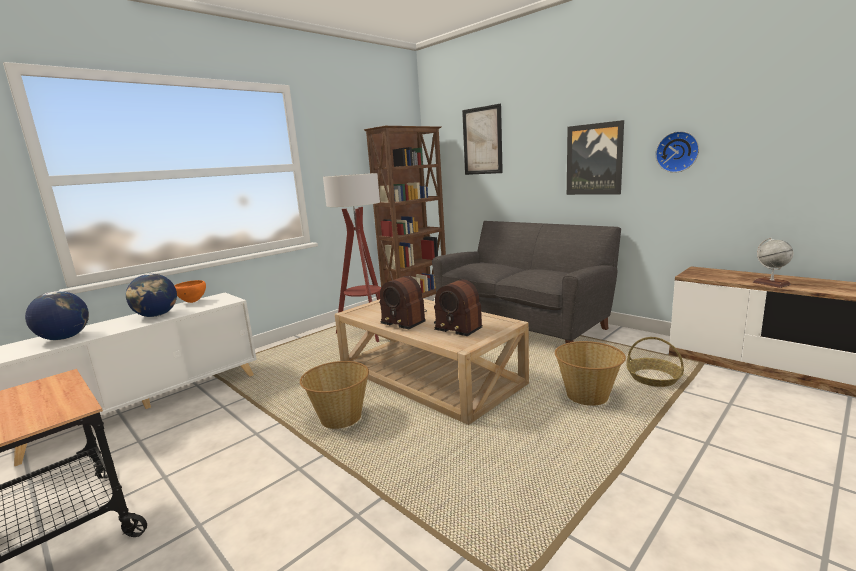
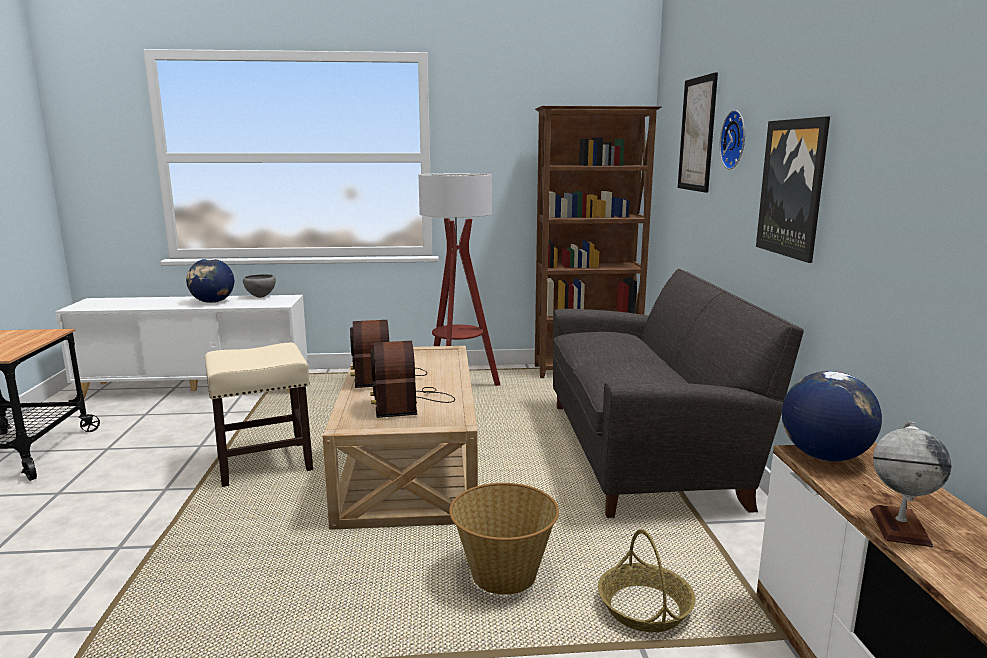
camera: 40 degrees right, 0 degrees up
(64, 338) = (135, 303): globe -> globe (824, 456)
(192, 302) = (260, 297): orange bowl -> grey bowl
(340, 418) = (266, 464): basket -> beige stool
(677, 152) = (888, 193): wall clock -> wall clock (736, 140)

